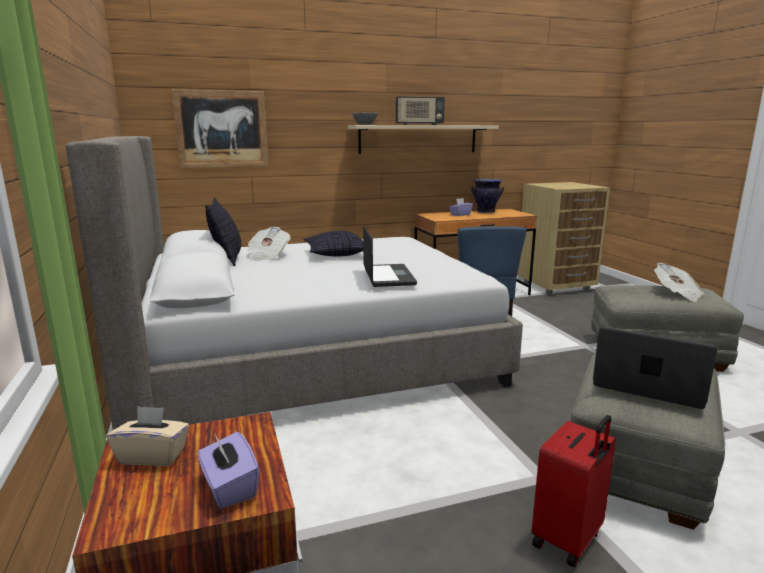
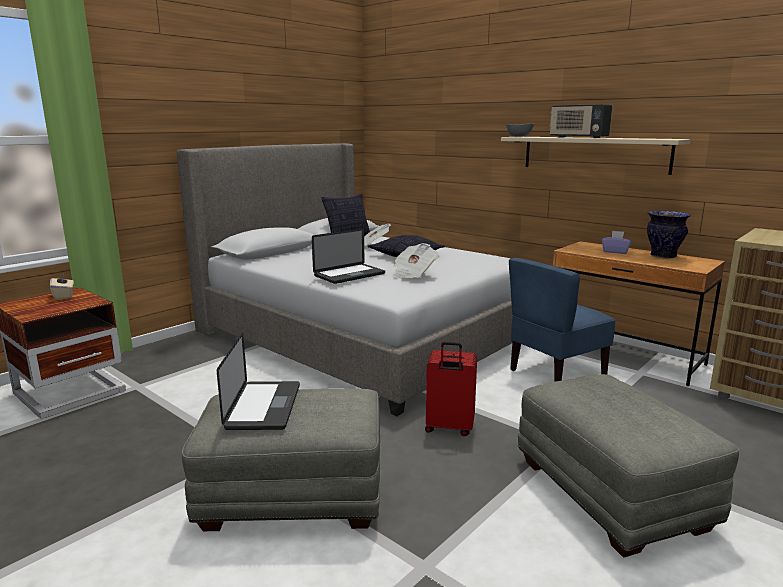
camera: 60 degrees right, 0 degrees up
(221, 129) = (419, 138): picture -> none
(229, 487) = (37, 311): purple tissue box -> none
(568, 540) = (168, 473): red suitcase -> red suitcase (449, 428)
(677, 294) = (627, 414): newspaper -> newspaper (413, 274)

